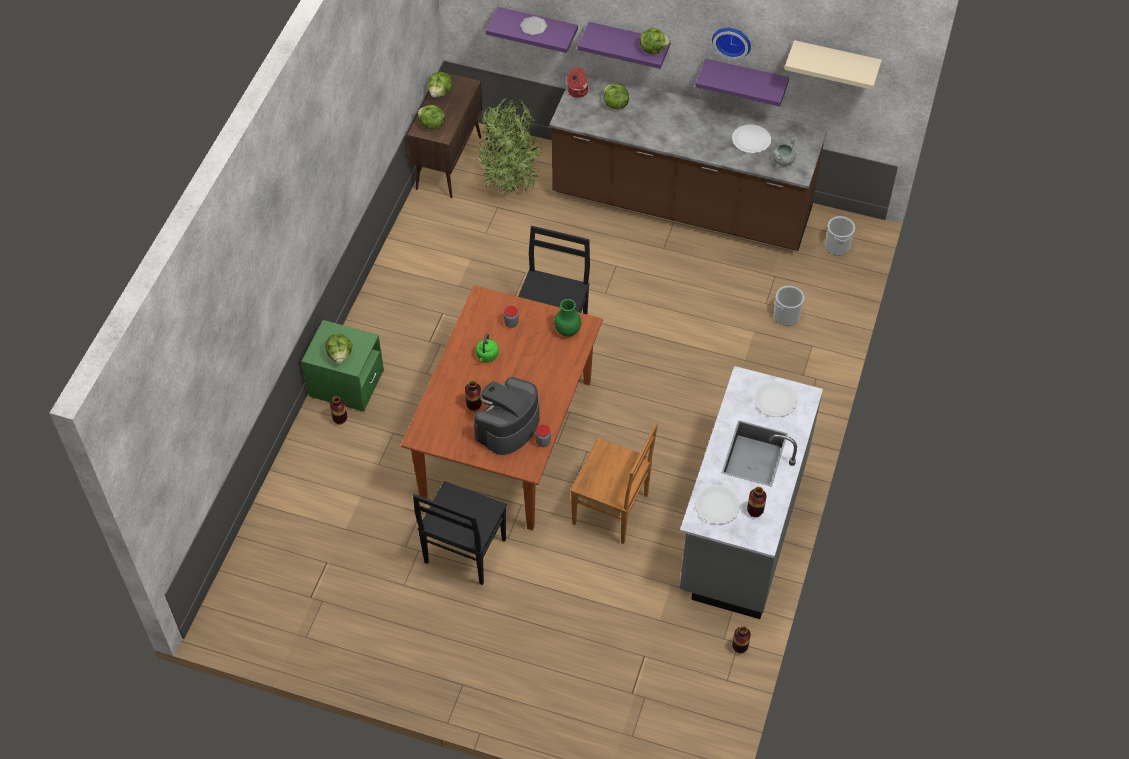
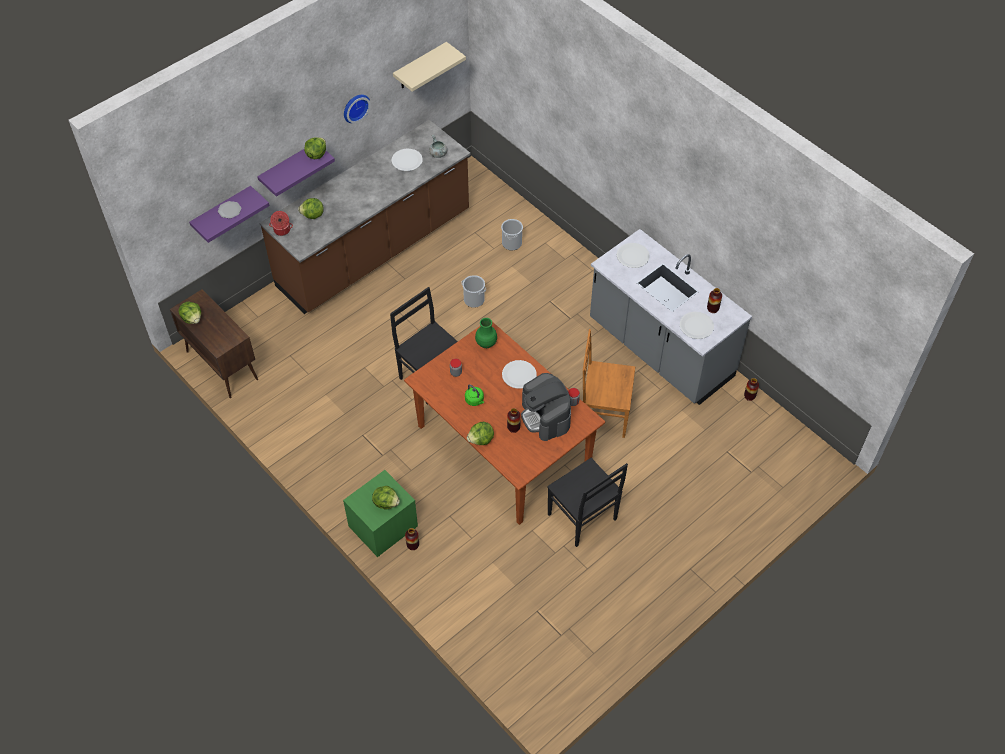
camera: 60 degrees left, 0 degrees up
(432, 125) = (220, 338): lettuce -> lettuce (481, 440)
(510, 179) = (270, 336): potted plant -> none
(546, 378) = (519, 375): none -> white plate
(612, 510) = (603, 414): brown chair -> brown chair turned 135 degrees counterclockwise
(745, 79) = (369, 128): purple shelf -> none
(837, 246) = (475, 189): bucket -> bucket (474, 300)

